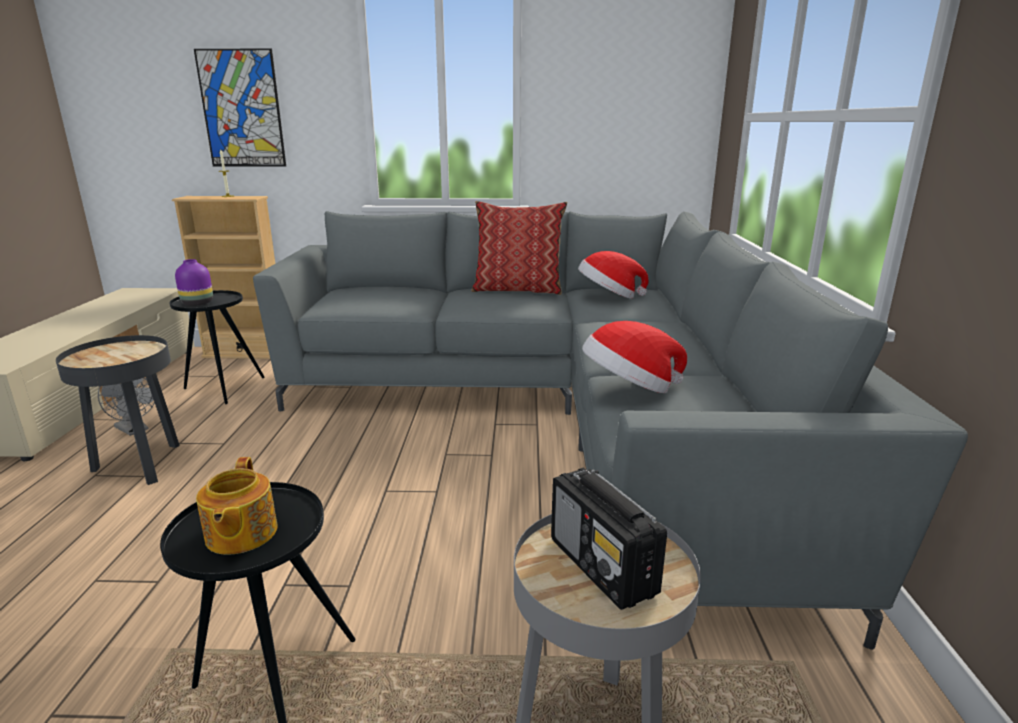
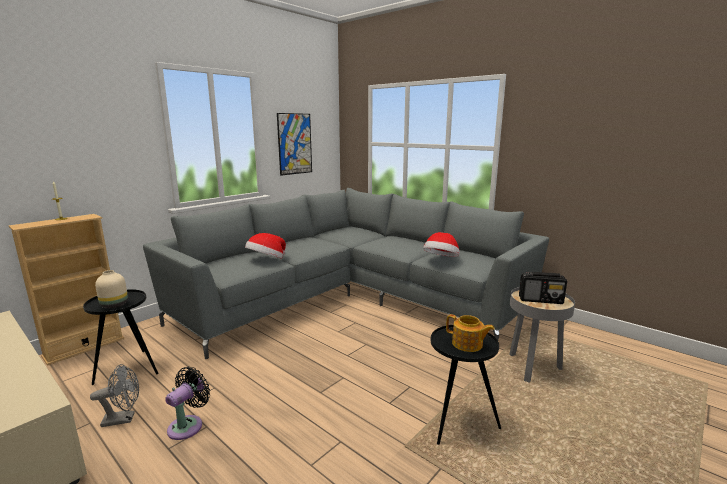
camera: 50 degrees left, 5 degrees down
(141, 465) = (188, 425): black side table -> black fan
(196, 303) = (113, 305): purple vase -> beige vase
(241, 109) = (63, 147): picture -> picture (295, 144)
(518, 290) = (299, 240): pillow -> none
(609, 296) = (344, 233): hat -> hat (266, 260)

